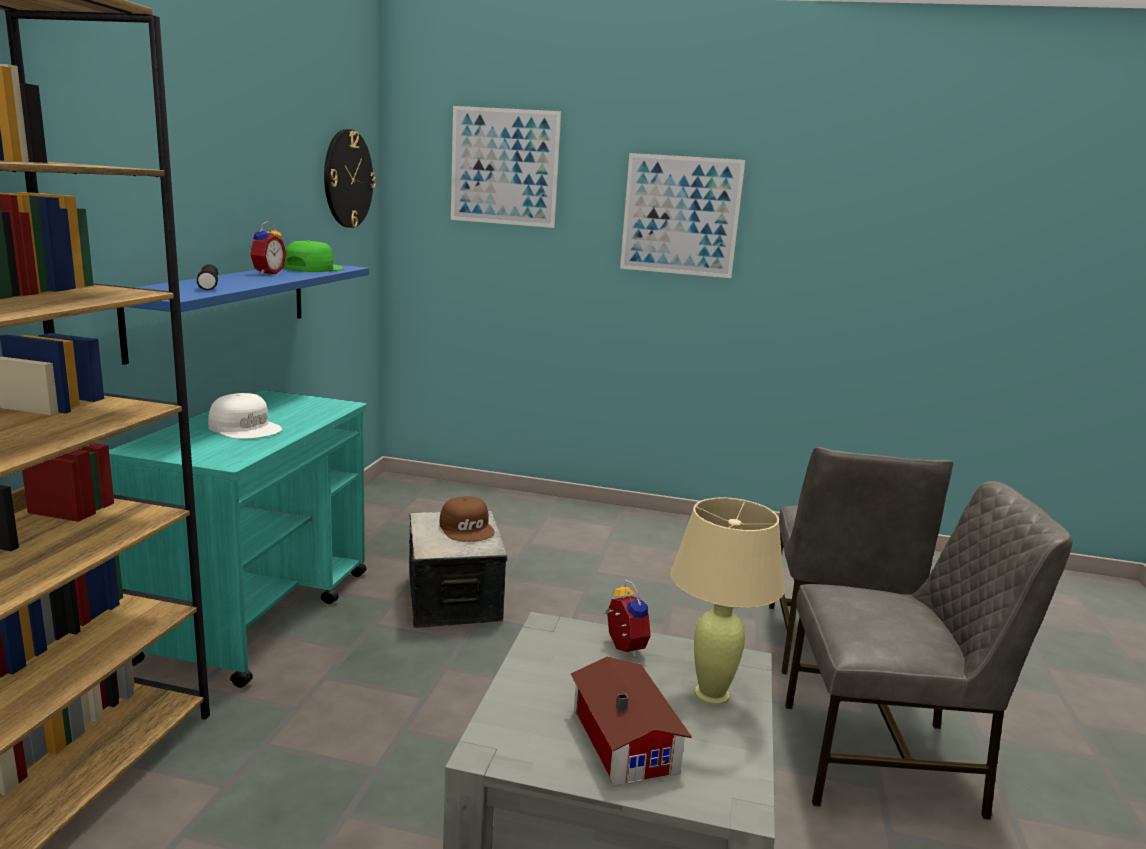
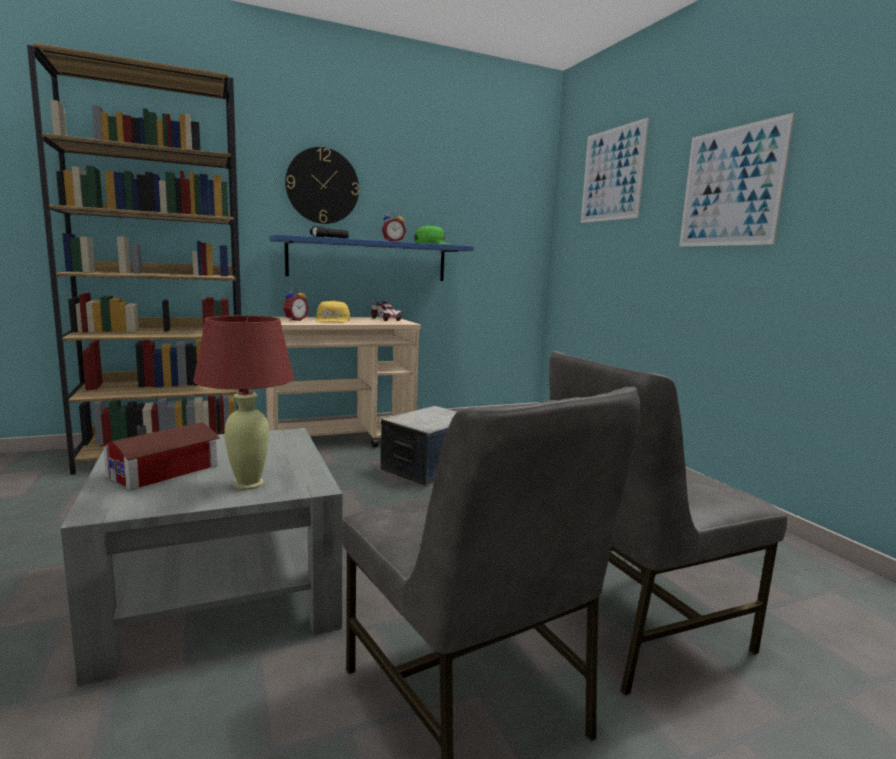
camera: 55 degrees right, 5 degrees down
(246, 428) = (333, 320): white cap -> yellow cap
(261, 613) = (341, 439): turquoise cart -> beige cart
(286, 402) = (386, 319): none -> toy car
(348, 179) = (506, 197): wall clock -> wall clock (322, 186)
(467, 528) = (442, 418): brown cap -> none
(622, 647) = (286, 452): alarm clock -> alarm clock (294, 320)
(711, 694) = (248, 483): beige table lamp -> red table lamp

